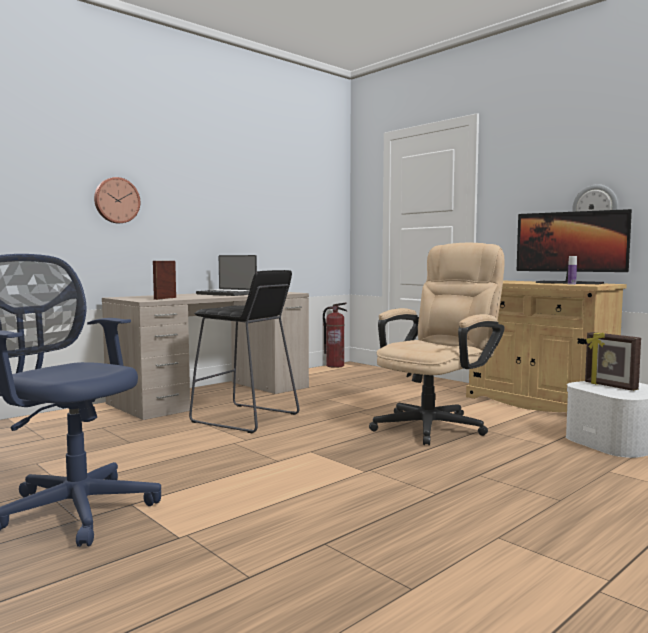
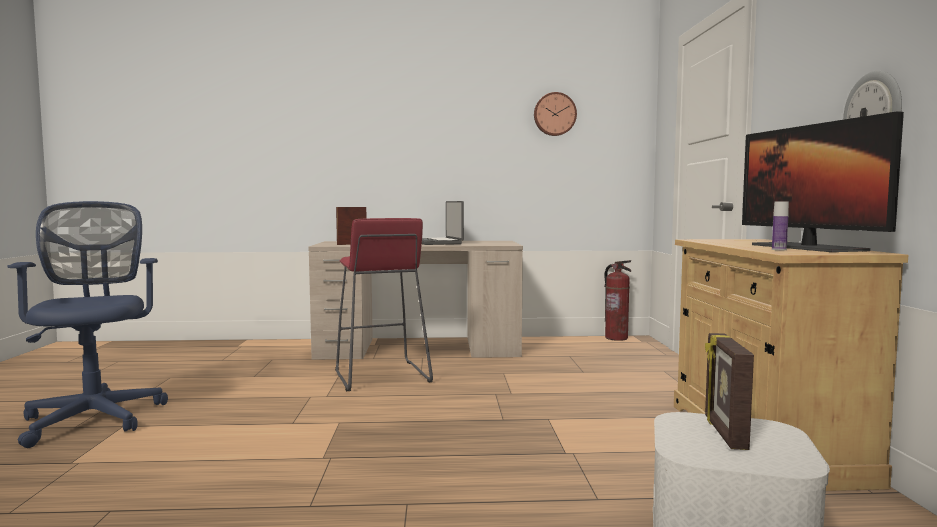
camera: 40 degrees right, 0 degrees up
(116, 200) = (344, 149): wall clock -> wall clock (554, 114)
(245, 418) = (380, 376): black stool -> red stool
(435, 425) = (532, 431): beige office chair -> none

